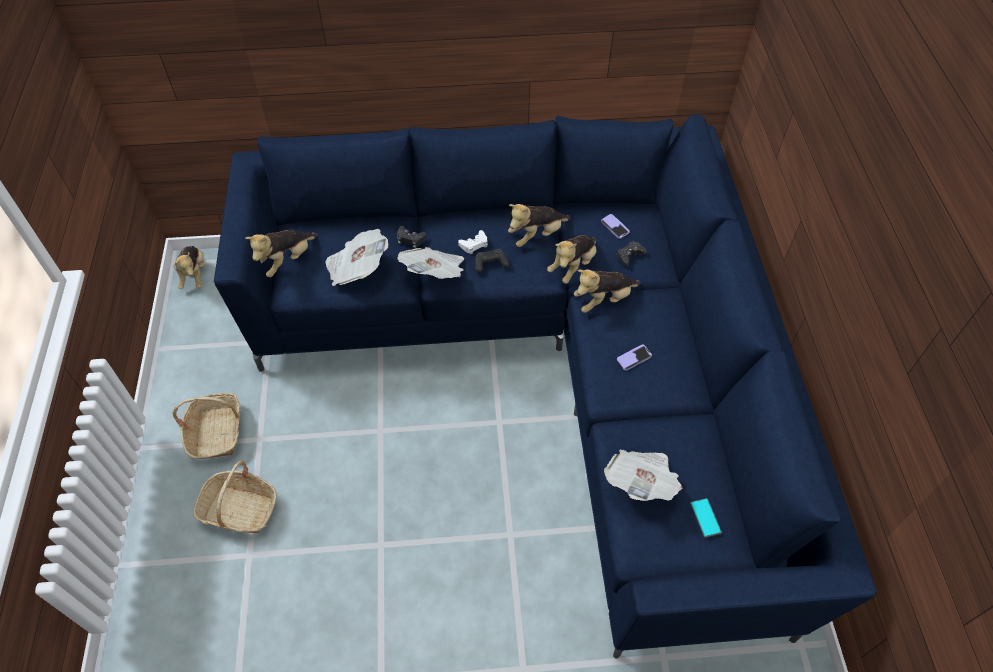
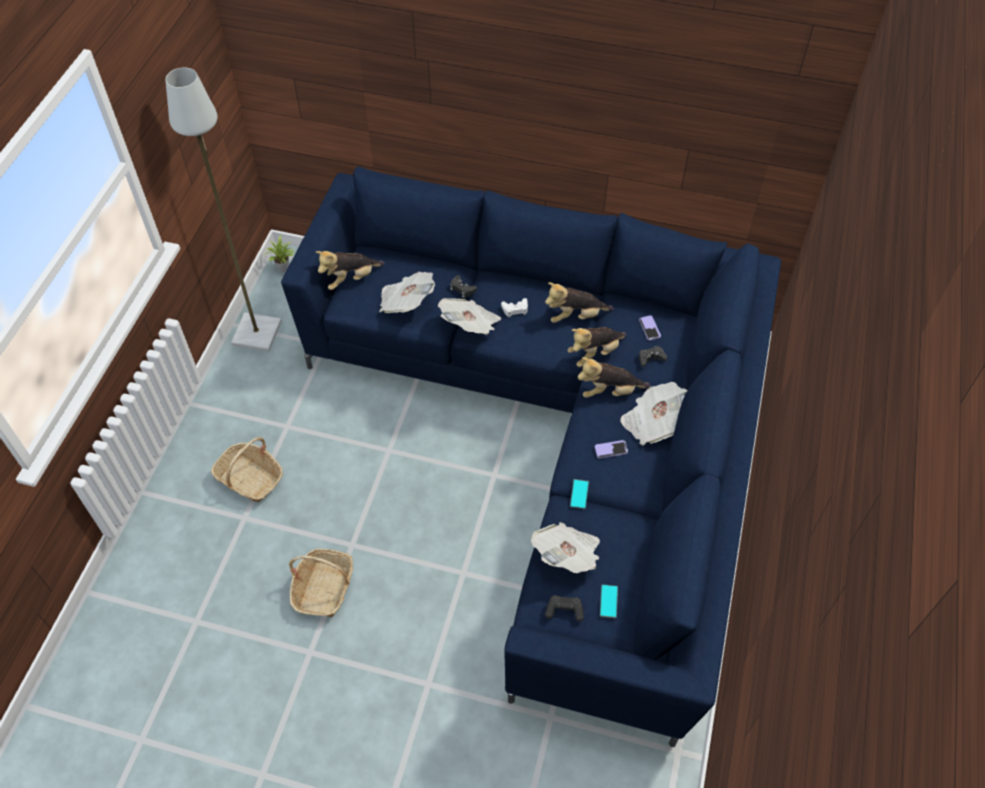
camera: 20 degrees right, 0 degrees up
(188, 350) = (256, 332): none -> grey floor lamp
(194, 275) = (284, 268): plush toy -> potted plant
(216, 432) = (254, 409): basket -> basket (324, 588)
(490, 264) = (522, 330): black game controller -> black game controller (564, 610)
(622, 414) = (579, 494): none -> phone
(663, 318) = (654, 423): none -> newspaper

